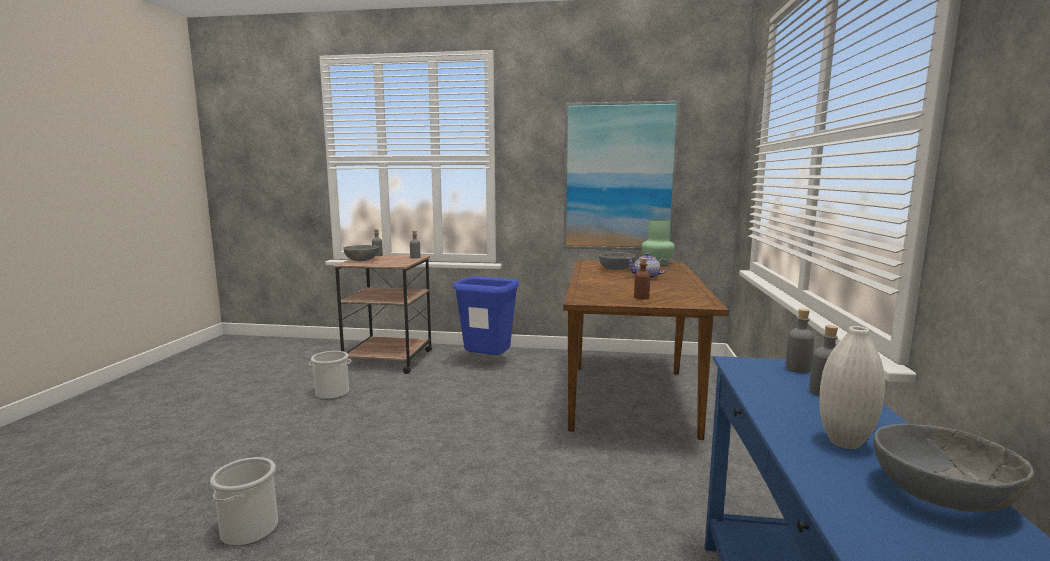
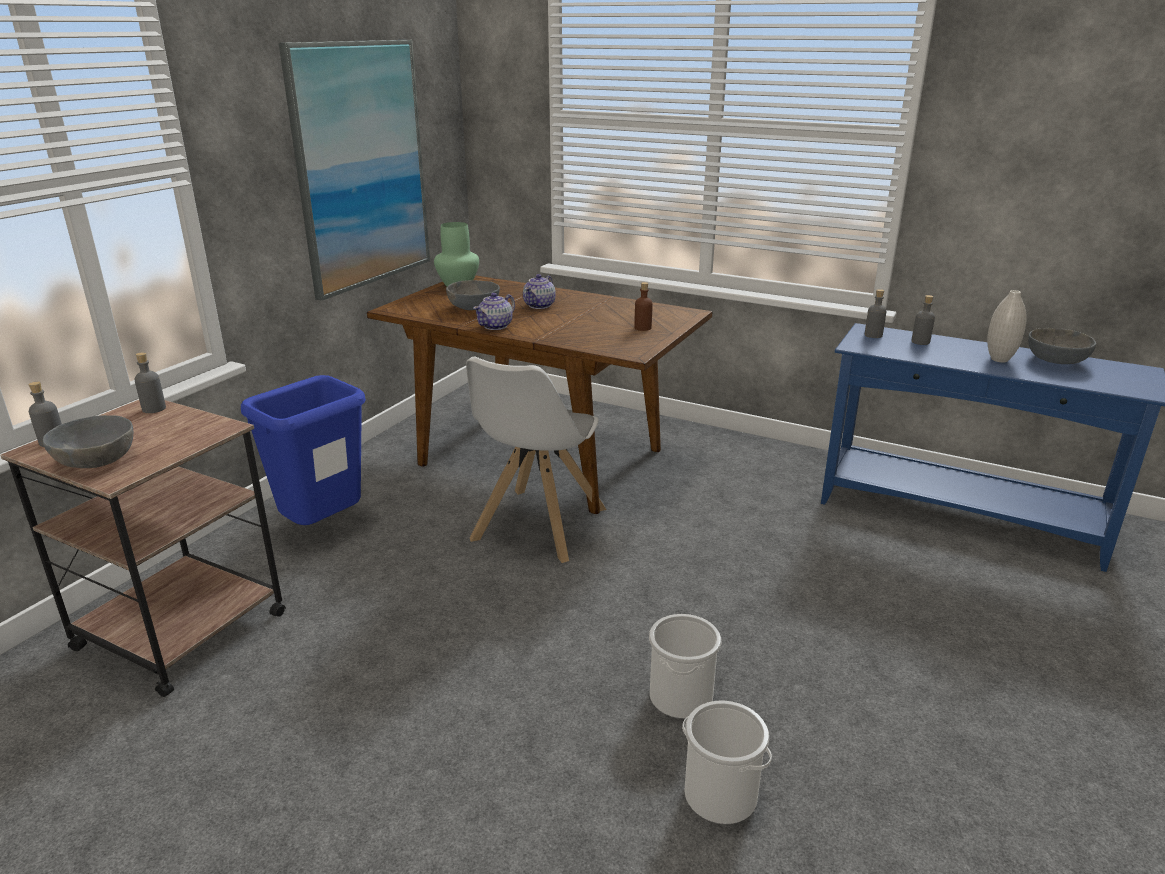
camera: 70 degrees left, 15 degrees up
(332, 393) = (291, 714): bucket -> bucket (681, 698)
(534, 414) = (537, 526): none -> chair
(588, 275) = (496, 326): none -> teapot

